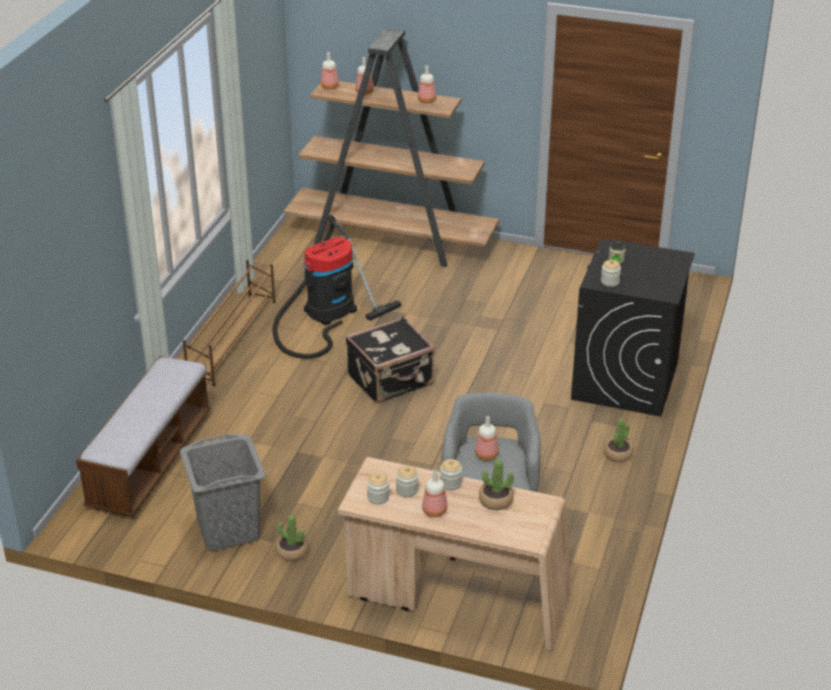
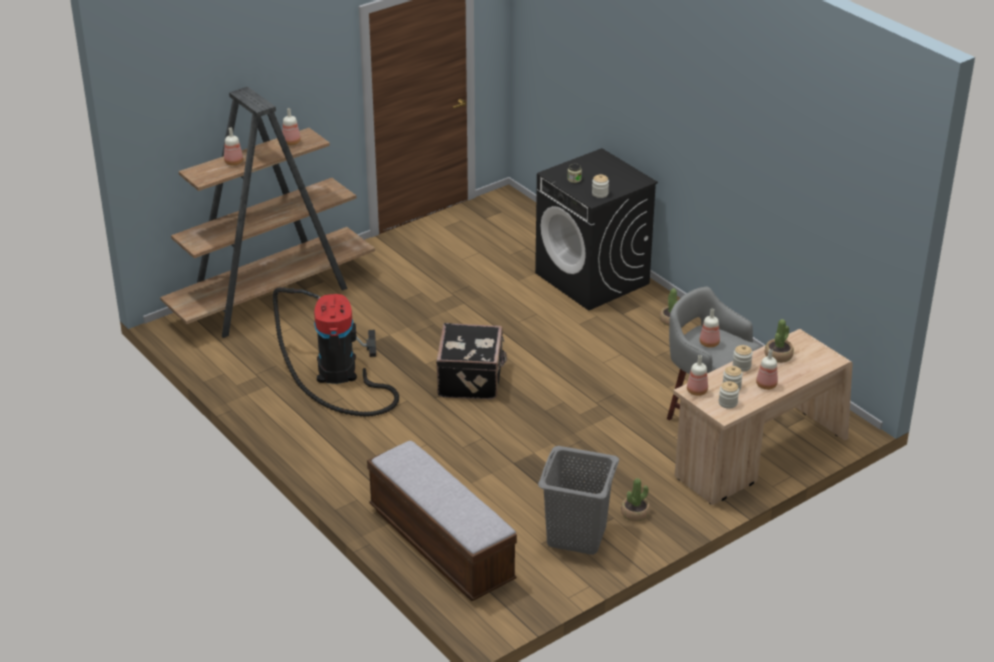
camera: 55 degrees left, 0 degrees up
(233, 339) = (315, 436): brown shoe rack -> none
(329, 86) = (198, 173): bottle -> bottle (696, 391)

